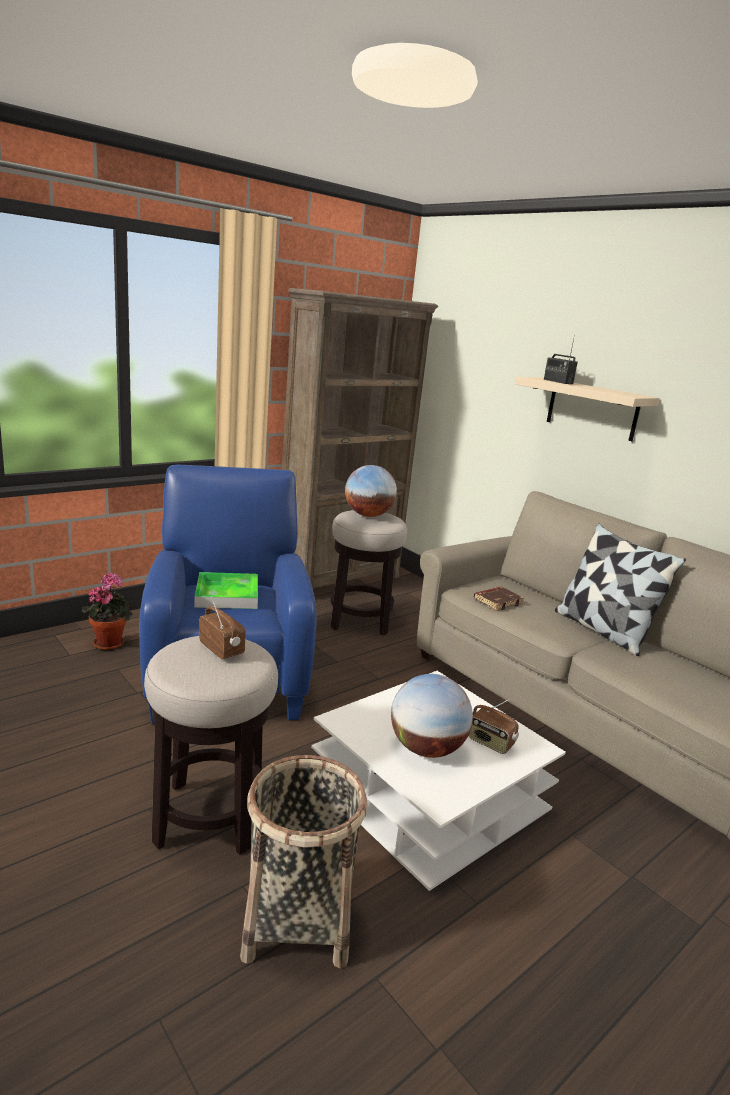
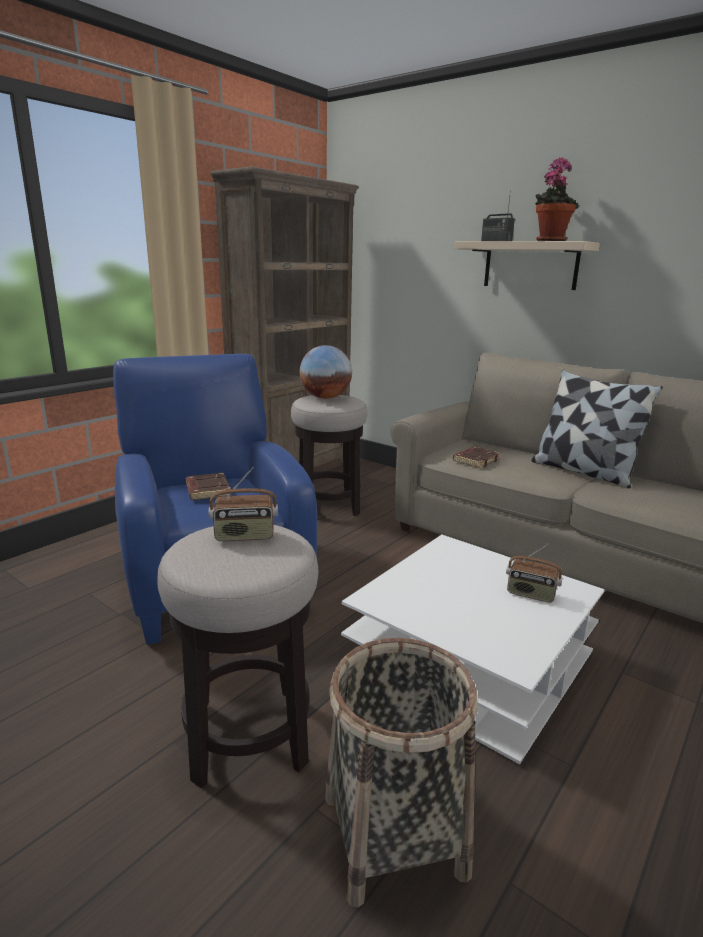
camera: 10 degrees left, 0 degrees up
(110, 642) = (73, 567): potted plant -> potted plant (550, 241)
(222, 649) = (244, 536): radio -> radio turned 135 degrees clockwise
(227, 595) = (207, 490): tray -> brown book
(426, 749) = (473, 611): globe -> none

